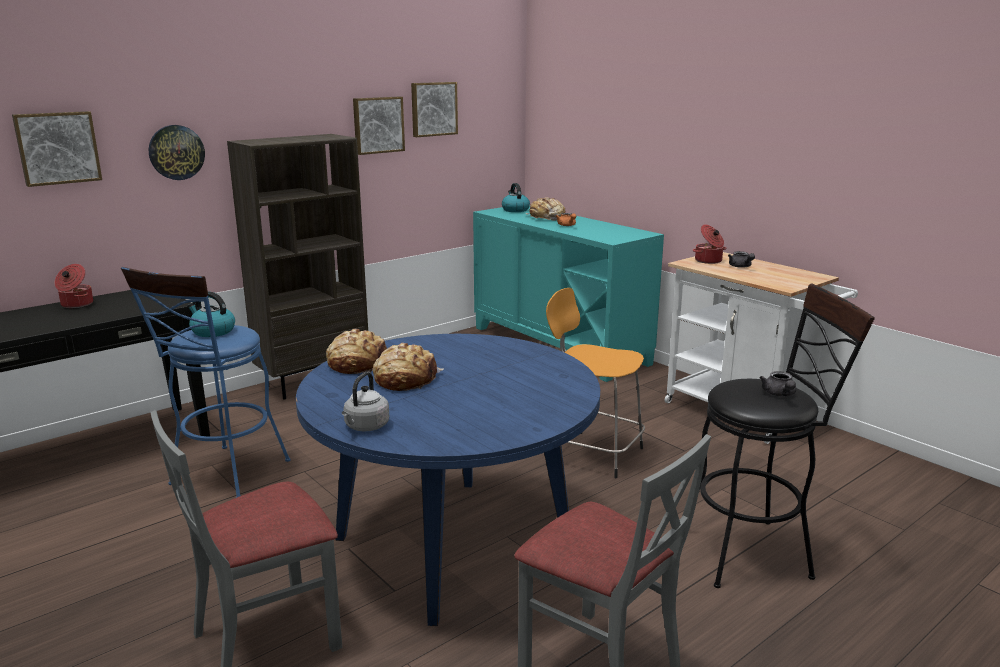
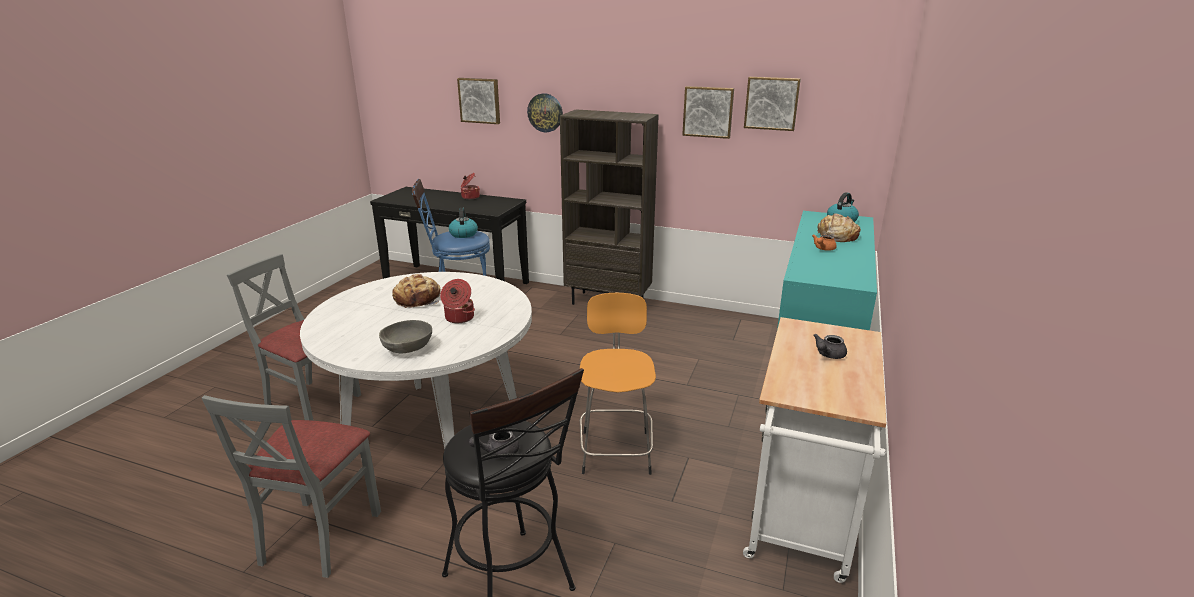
camera: 60 degrees right, 5 degrees up
(357, 363) = (436, 280): bread -> none
(365, 427) = (334, 310): grey kettle -> none
(453, 544) = (434, 429): blue dining table -> white dining table
(540, 400) = (408, 348): none -> grey bowl
(708, 261) = (823, 334): cooking pot -> cooking pot (459, 318)

